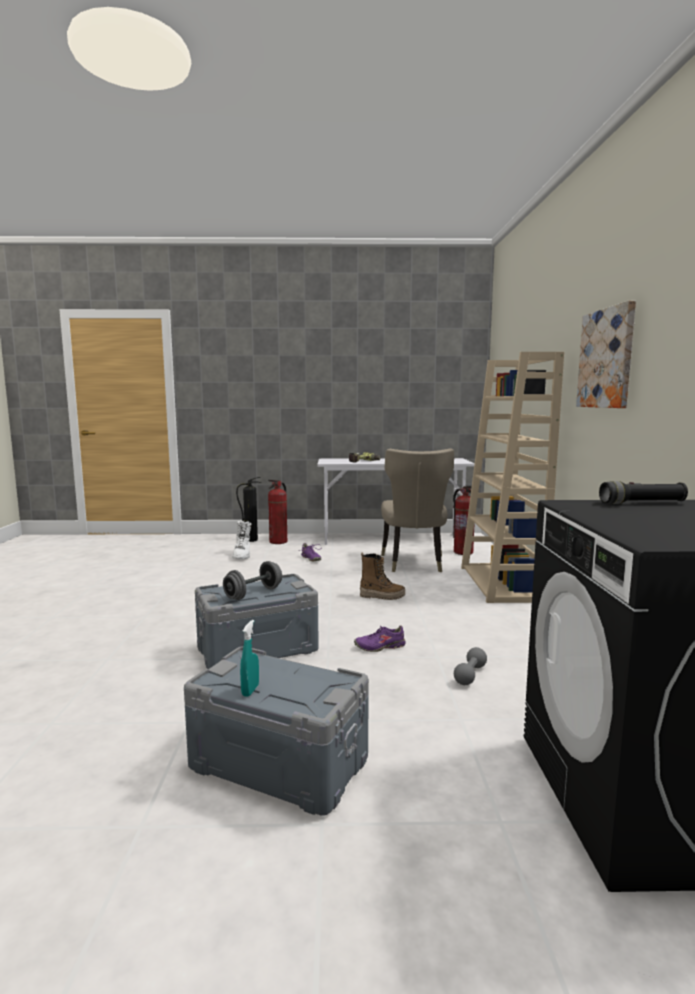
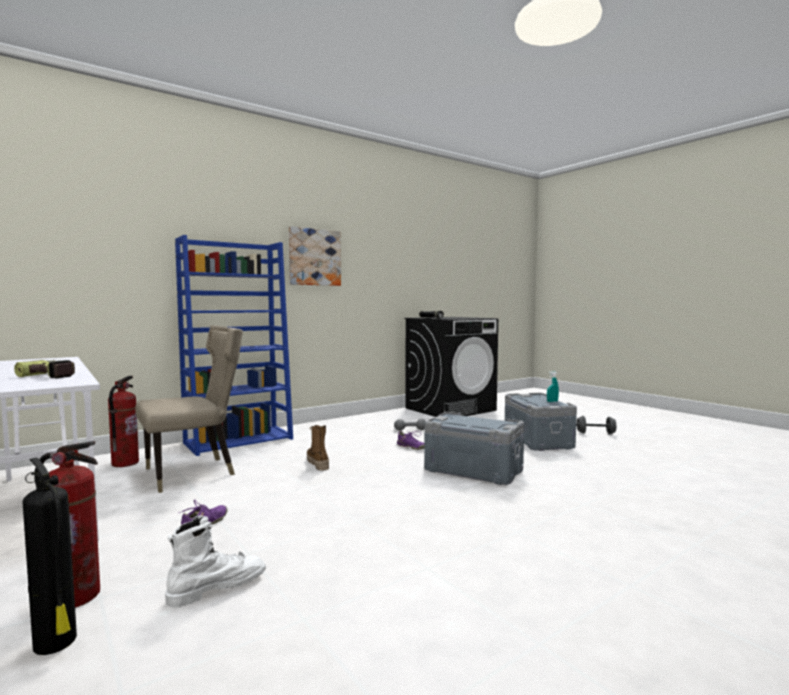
camera: 125 degrees left, 5 degrees down
(253, 593) = (479, 422): grey dumbbell -> grey dumbbell (595, 433)
(501, 584) = (239, 441): beige bookcase -> blue bookcase

